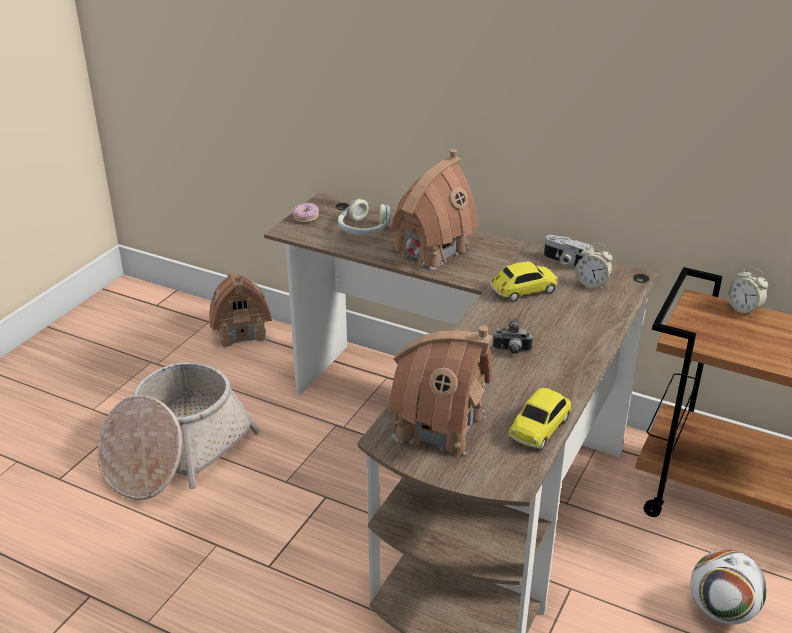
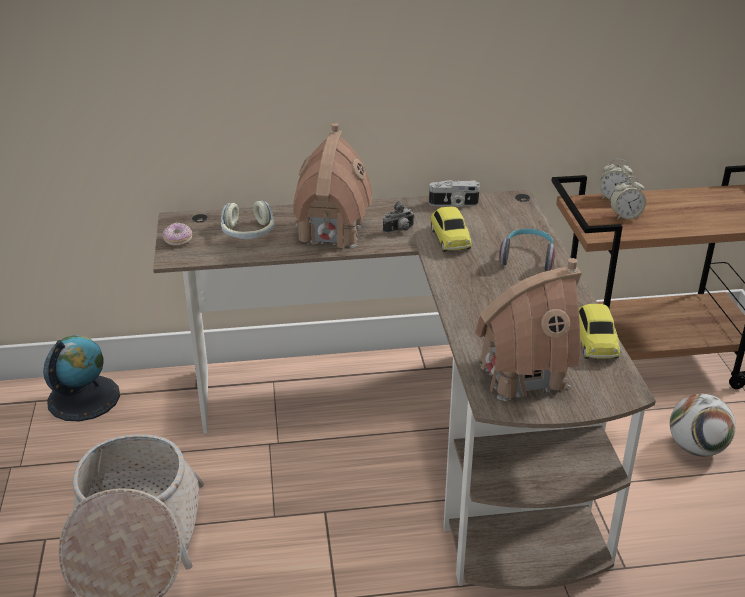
camera: 35 degrees left, 0 degrees up
(241, 332) = (83, 398): toy house -> globe
(512, 351) = (501, 290): camera -> camera (400, 230)
(523, 291) = (449, 239): toy car -> toy car turned 135 degrees clockwise
(574, 333) = (527, 258): none -> headphones
(591, 284) = (494, 215): alarm clock -> alarm clock (625, 216)

